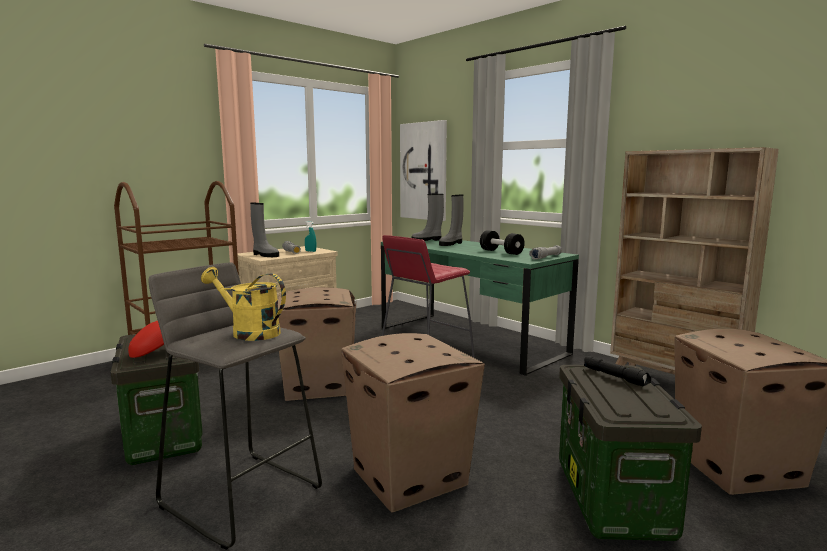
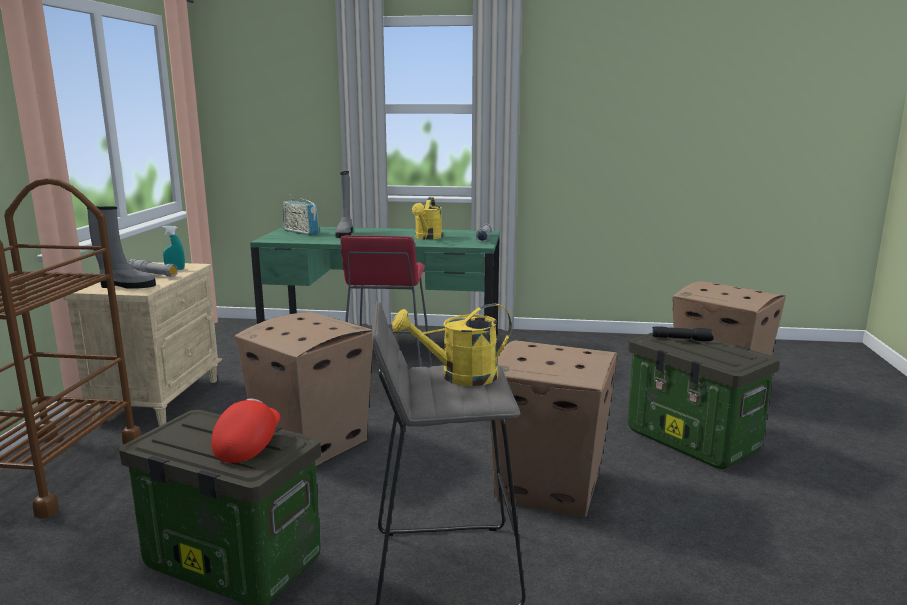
camera: 40 degrees left, 5 degrees up
(424, 171) = (250, 138): picture -> none
(427, 240) = (301, 232): grey boot -> radio
(501, 252) = (427, 238): black dumbbell -> yellow watering can
(674, 384) = (604, 342): beige bookcase -> none

